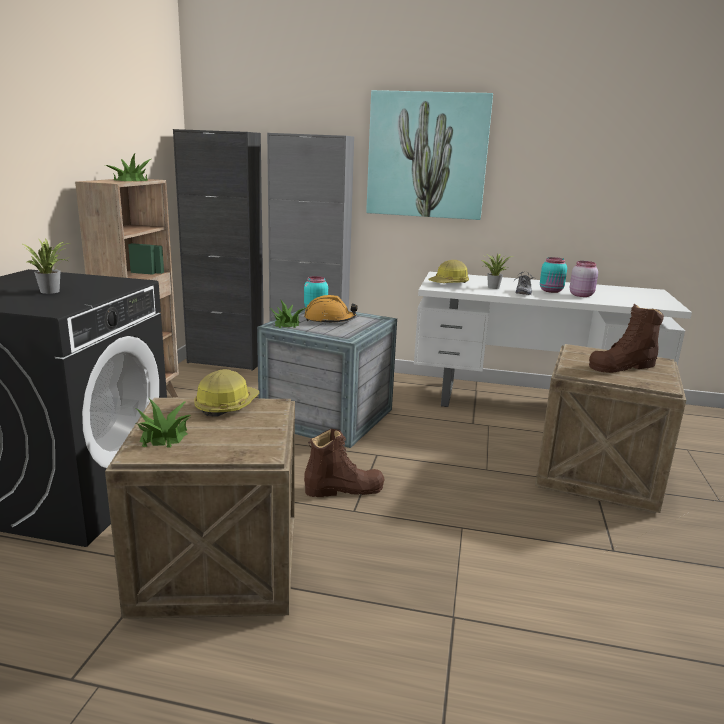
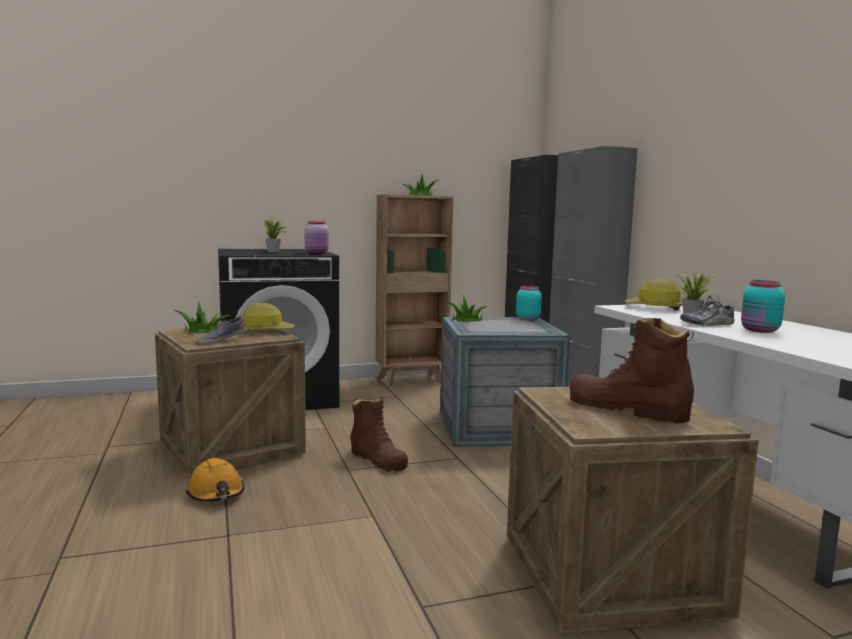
camera: 60 degrees right, 10 degrees down
(253, 436) = (222, 340): none -> shoe
(329, 320) = (506, 324): orange hard hat -> orange hard hat (216, 493)
(427, 156) = (696, 159): picture -> none
(581, 295) = (786, 339): pink jar -> pink jar (317, 253)

